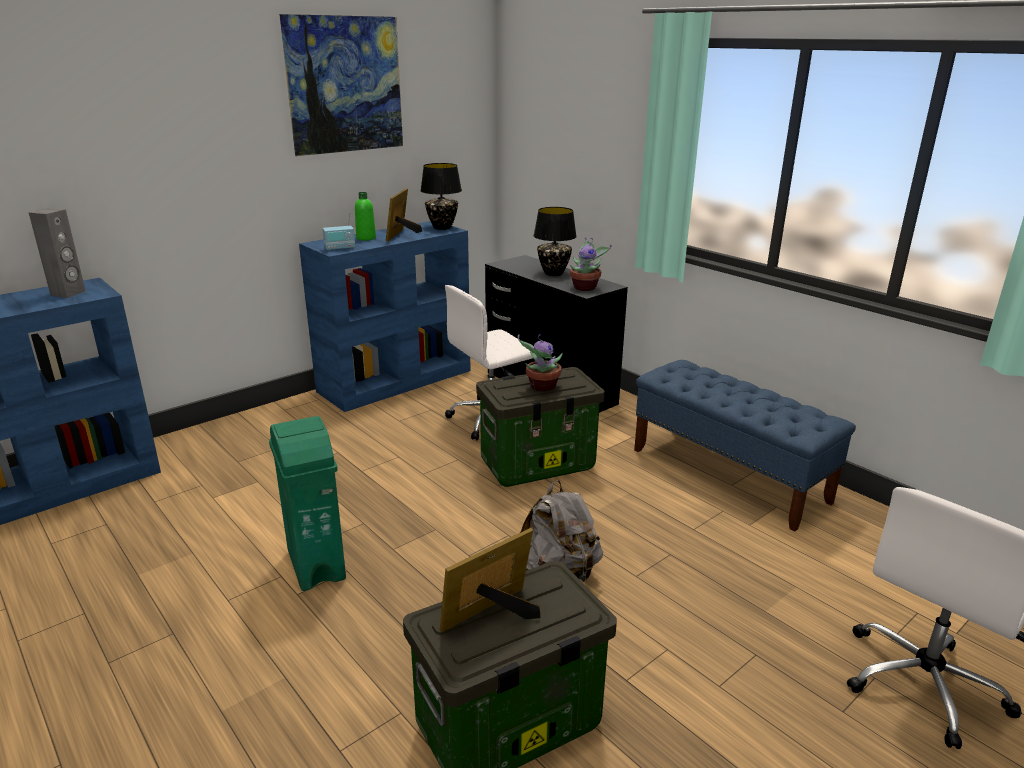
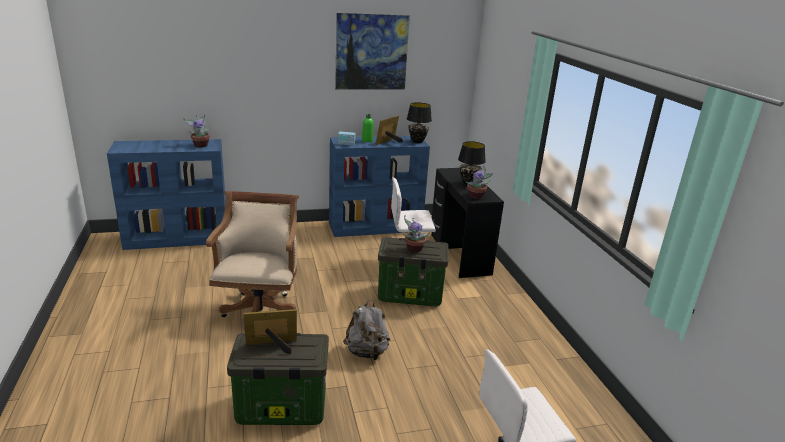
camera: 25 degrees right, 0 degrees up
(68, 293) = (200, 145): grey speaker -> potted plant
(316, 564) = (259, 308): green trash can -> office chair
(728, 475) = (518, 336): blue bench -> none

